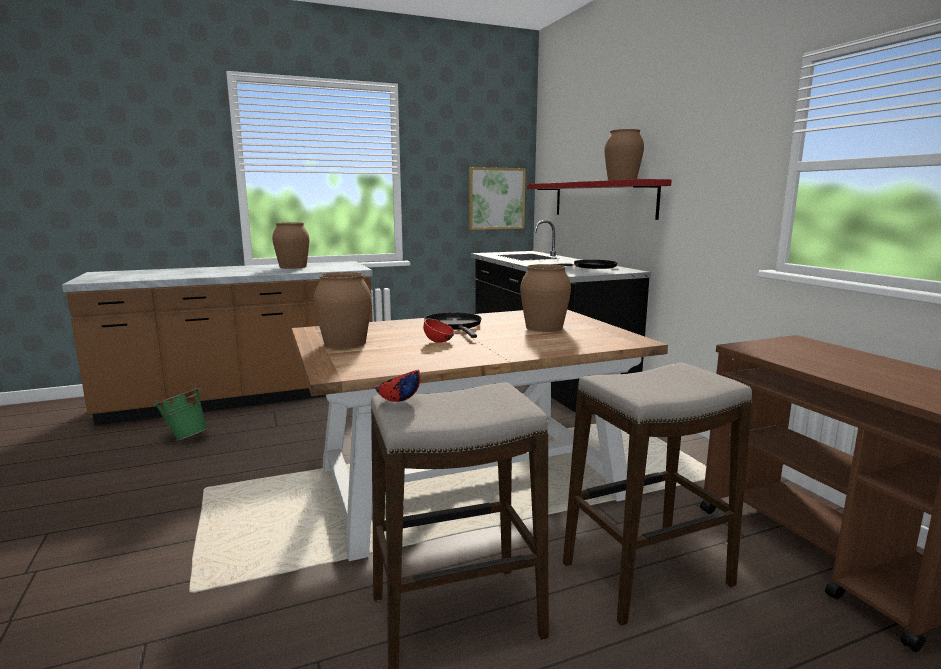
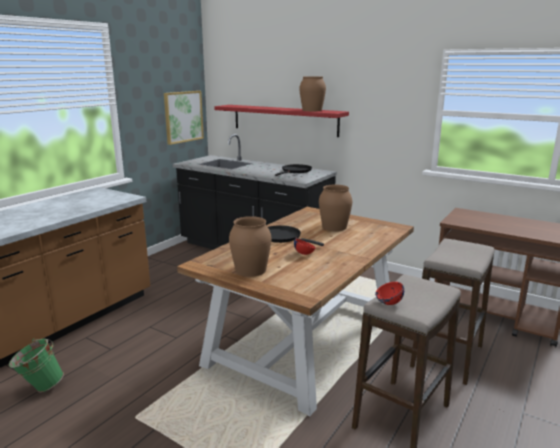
camera: 35 degrees left, 5 degrees up
(293, 267) = (64, 204): brown vase -> none

